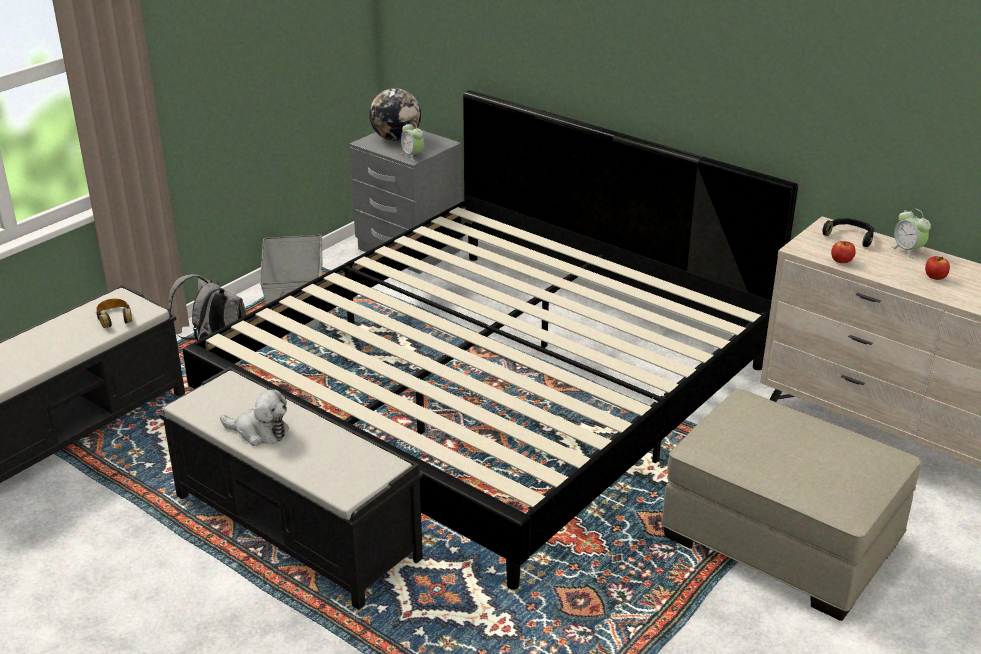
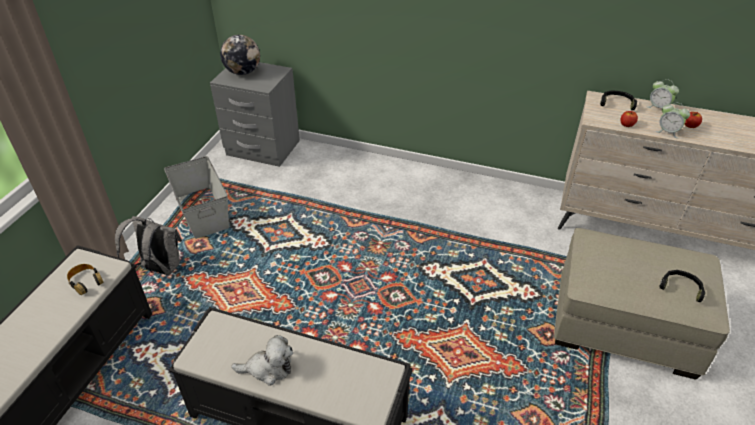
camera: 20 degrees left, 10 degrees up
(412, 155) = (263, 85): alarm clock -> alarm clock (668, 132)
(491, 389) = (377, 252): bed -> none
(825, 472) = (681, 287): none -> black headphones

